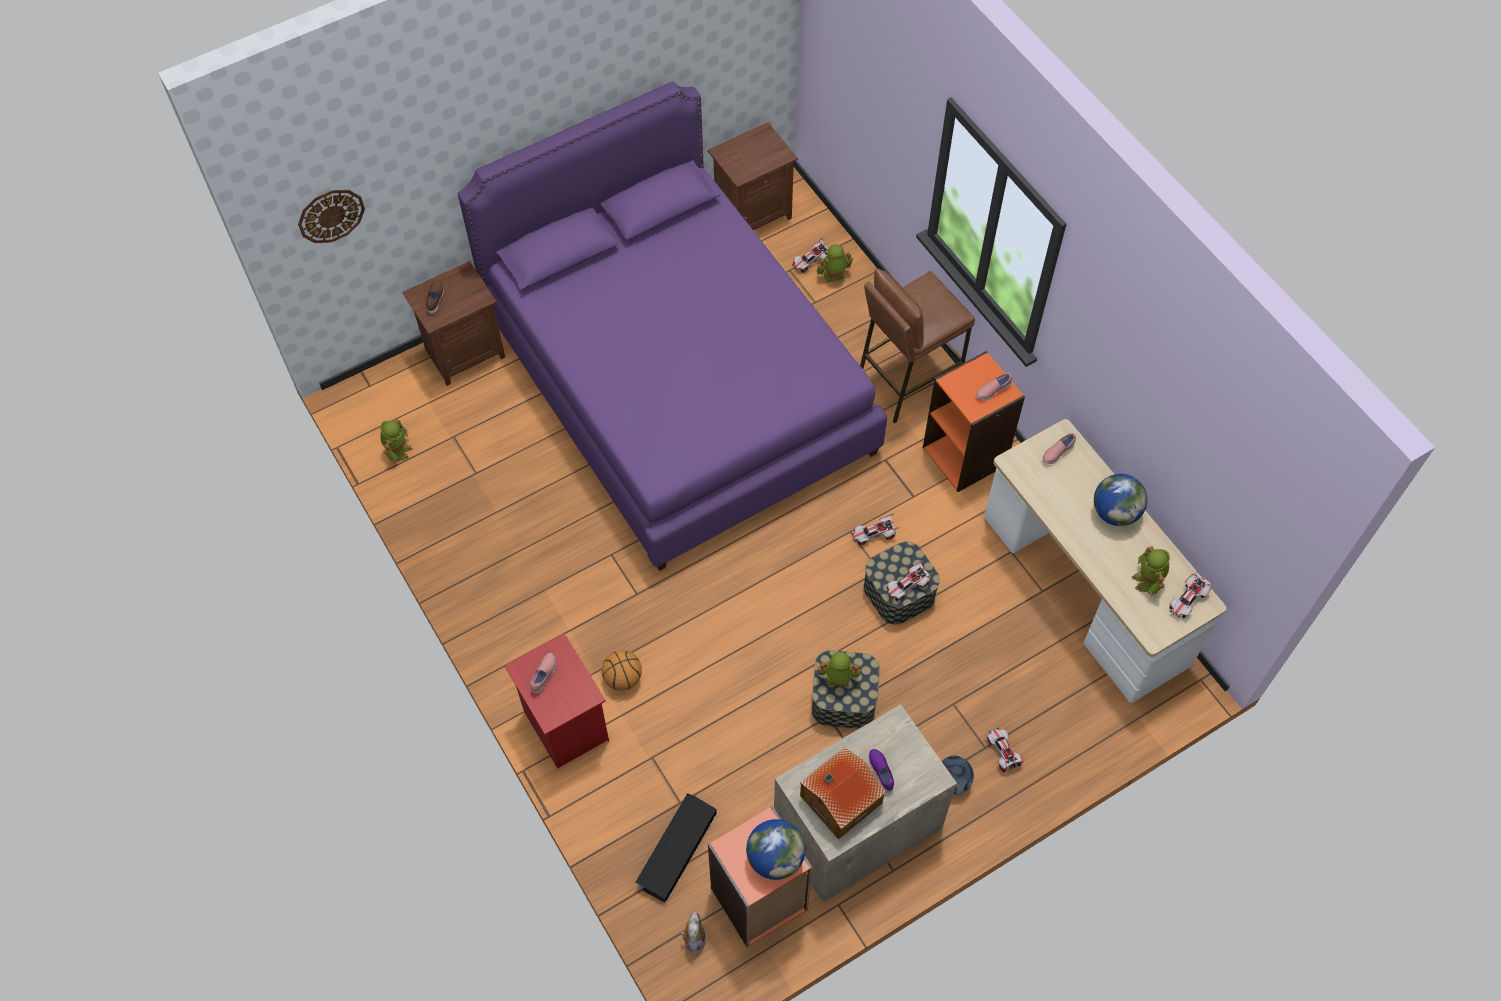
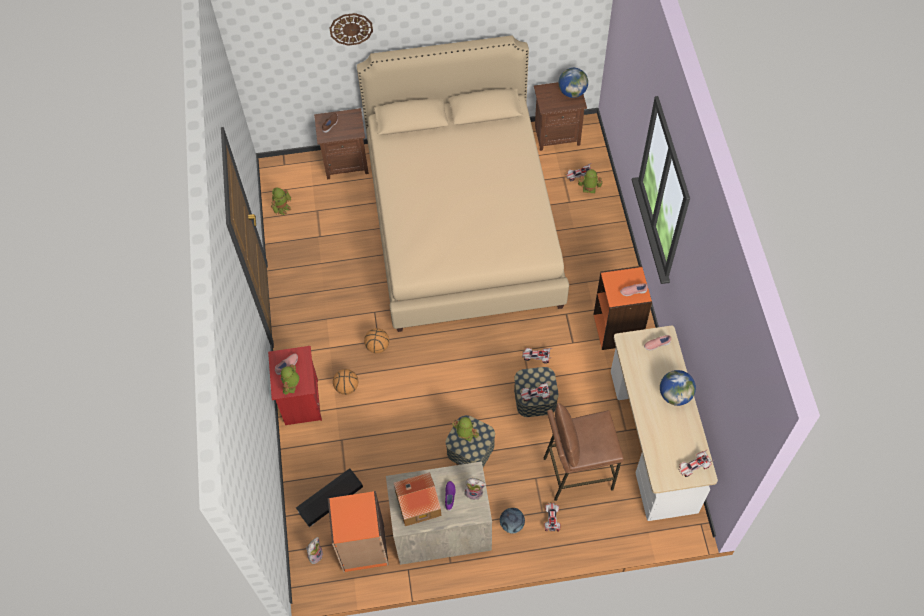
camera: 25 degrees right, 0 degrees up
(331, 215) = (273, 54): wall clock -> wall clock (351, 28)
(640, 602) = (378, 346): none -> basketball
(679, 384) = (462, 224): purple bed -> beige bed
(775, 858) = (362, 522): globe -> globe (572, 92)
(906, 382) = (603, 270): brown stool -> brown stool (577, 473)
(912, 751) = (474, 492): none -> plush toy
(1148, 581) = (674, 445): toy robot -> toy robot (292, 386)

